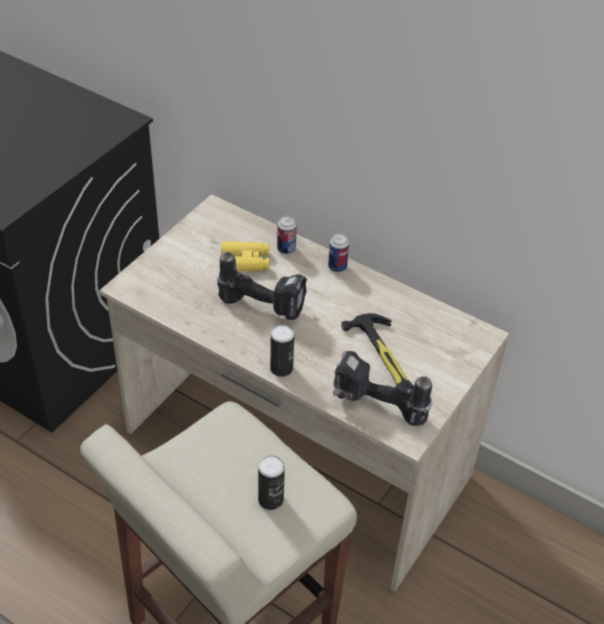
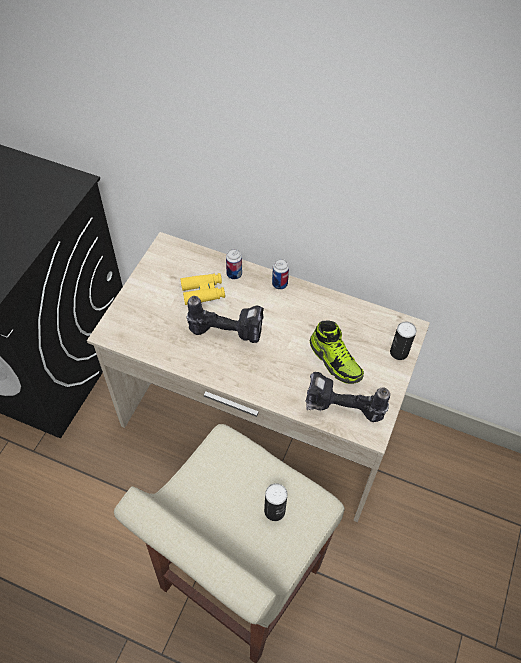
camera: 10 degrees left, 10 degrees up
(281, 368) = (256, 388): can -> can (399, 352)
(383, 355) = (335, 361): hammer -> shoe

